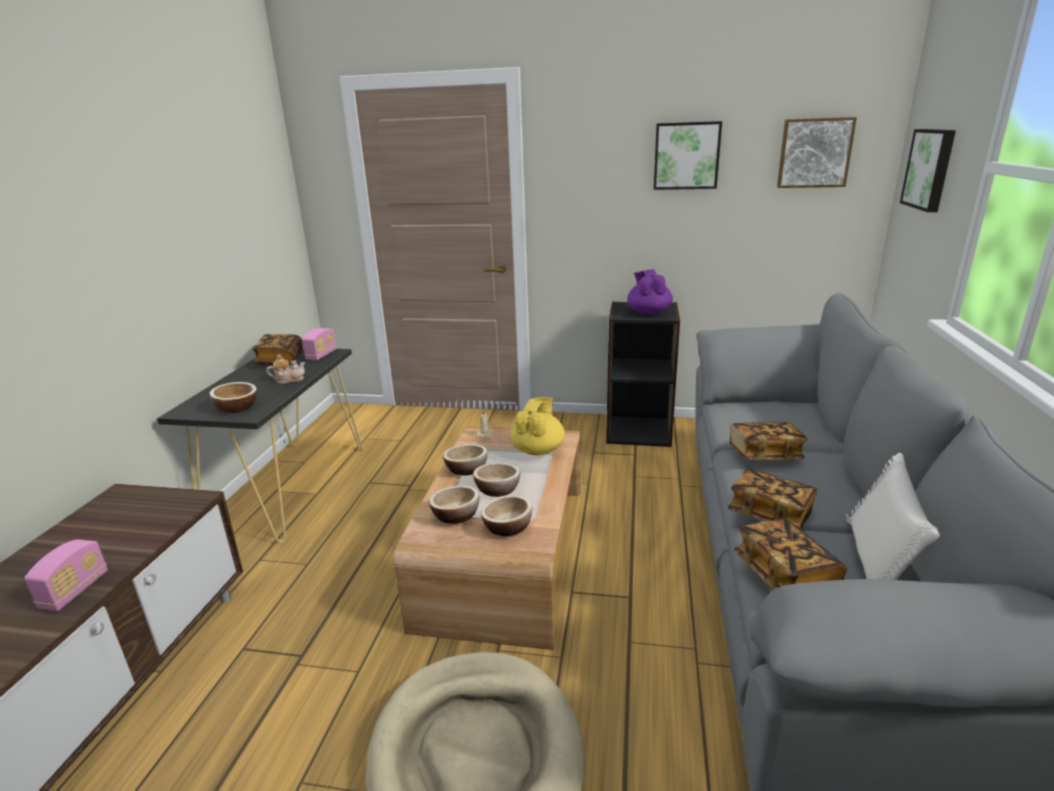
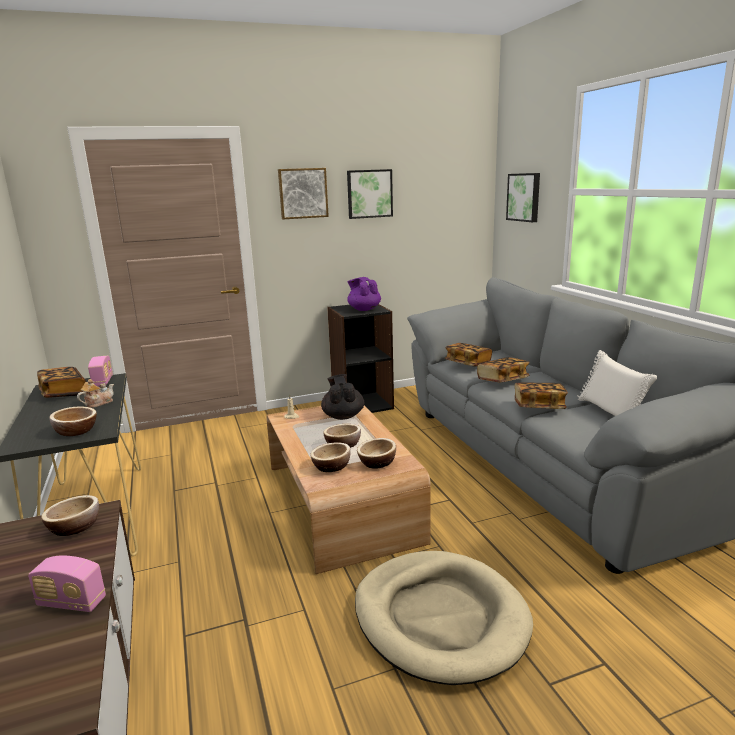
camera: 30 degrees left, 5 degrees down
(75, 591) = (71, 602): radio -> radio turned 120 degrees clockwise
(466, 469) = (304, 439): bowl -> bowl (75, 527)
(538, 450) = (343, 416): yellow teapot -> black teapot
(785, 574) = (577, 430): book -> book (467, 364)
(814, 153) = (448, 190): picture -> picture (303, 193)

